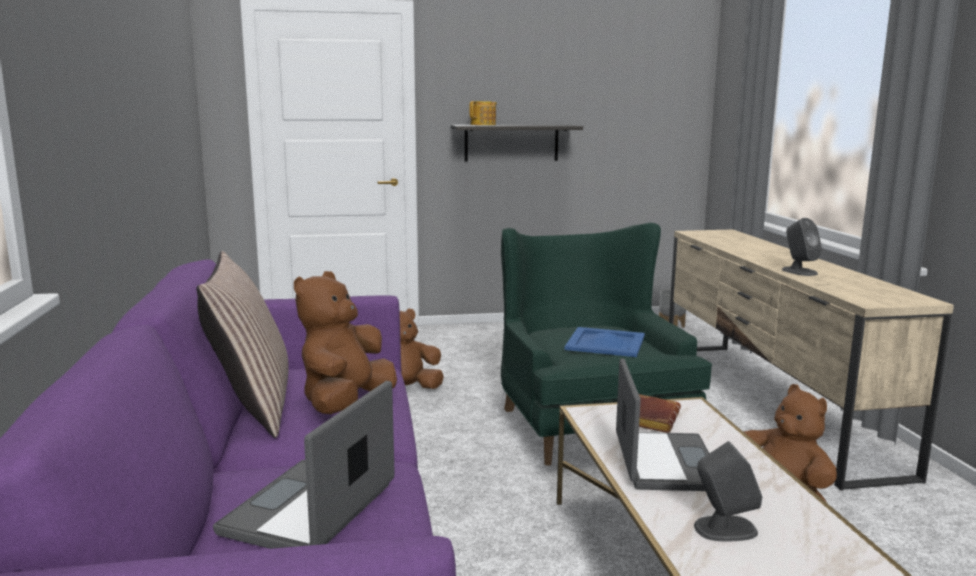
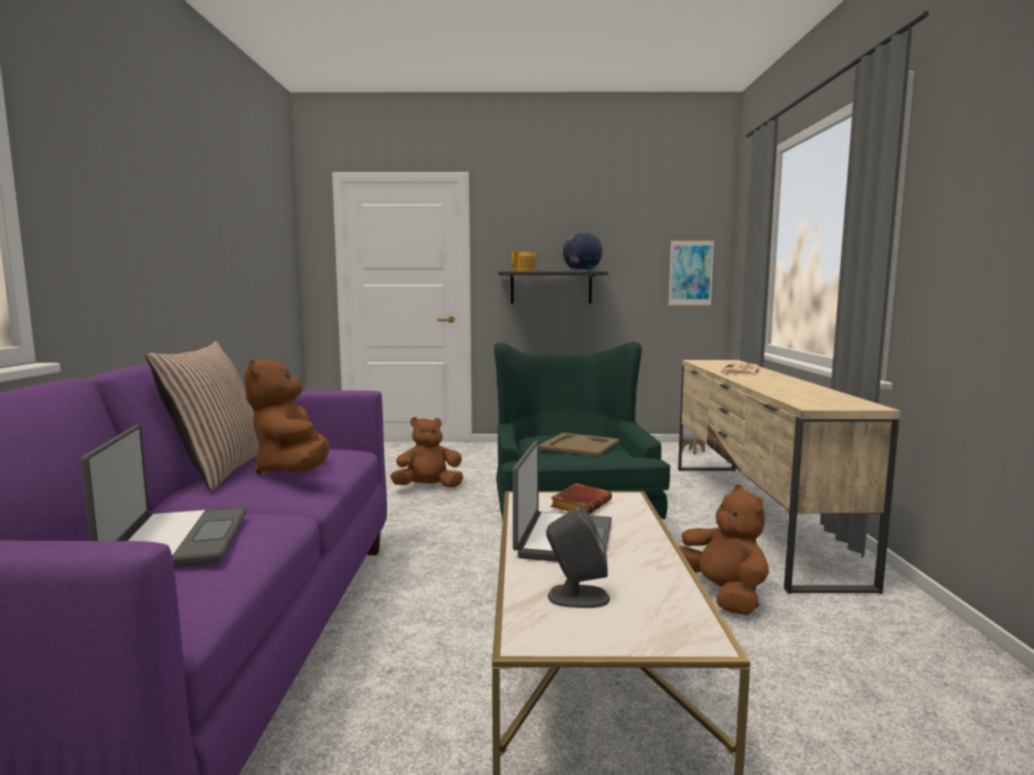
camera: 10 degrees right, 5 degrees down
(312, 510) = (175, 541): laptop -> laptop turned 135 degrees clockwise
(346, 404) = (294, 471): brown plush toy -> brown plush toy turned 45 degrees counterclockwise
(550, 125) = (582, 271): none -> globe
(605, 342) = (579, 445): blue tray -> beige tray
(667, 125) = (690, 273): none -> picture
(754, 248) = (742, 371): none -> newspaper
(799, 271) = (766, 385): grey speaker -> none

